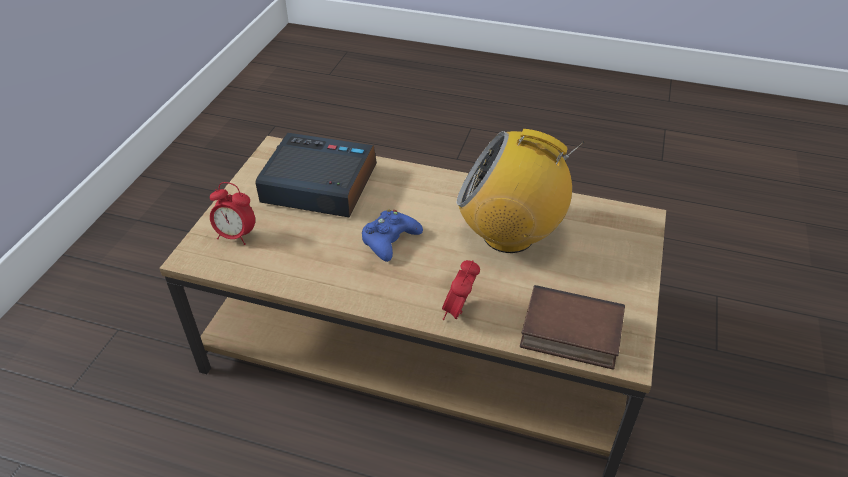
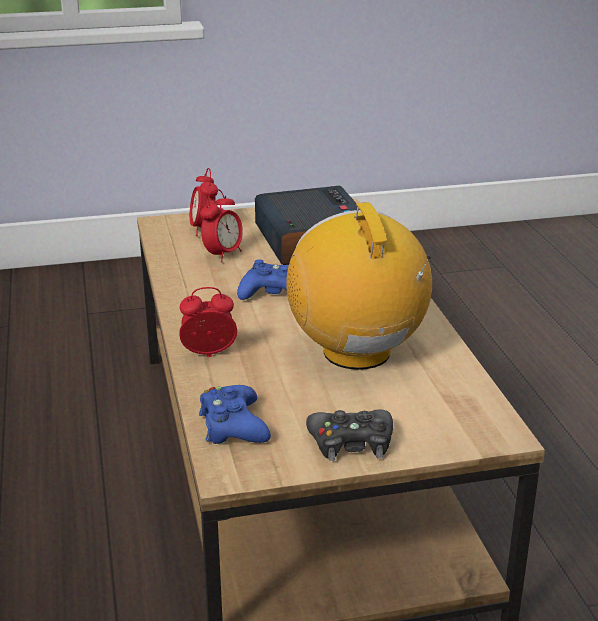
camera: 60 degrees right, 15 degrees down
(295, 242) = (223, 255): none -> alarm clock
(568, 335) = (233, 426): book -> blue game controller
(621, 285) = (351, 443): none -> black game controller

